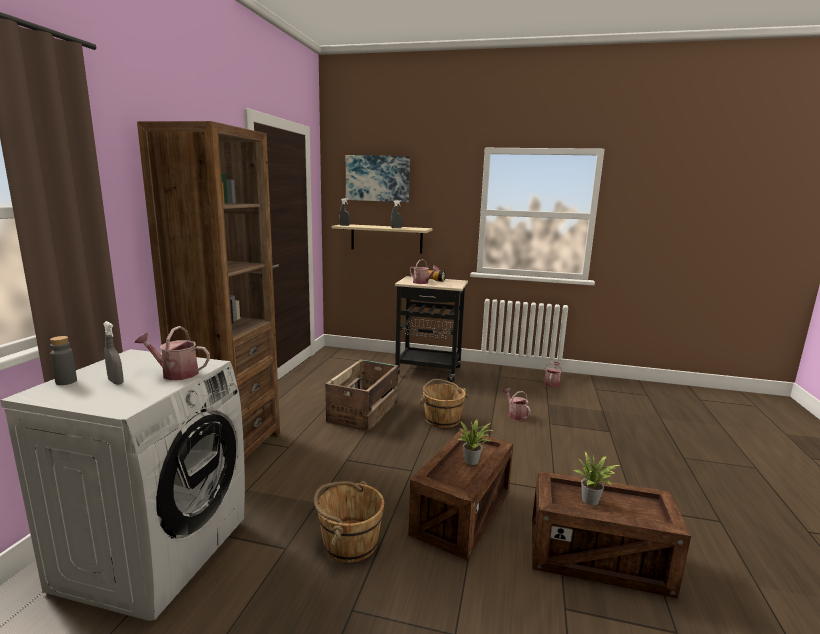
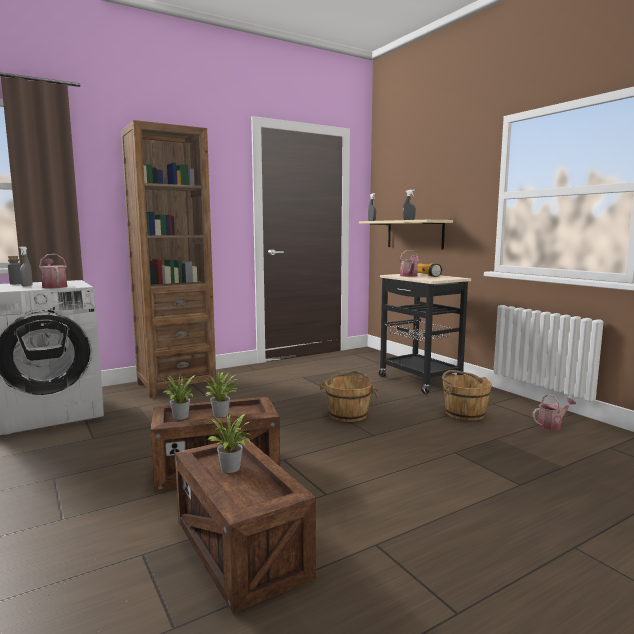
camera: 45 degrees right, 5 degrees down
(349, 543) = (123, 451): brown bucket -> brown bucket (464, 413)
(364, 411) = (299, 391): crate -> none
(378, 178) = (409, 171): picture -> none
(453, 479) = (180, 417): none -> potted plant
(515, 414) = (431, 434): watering can -> none

